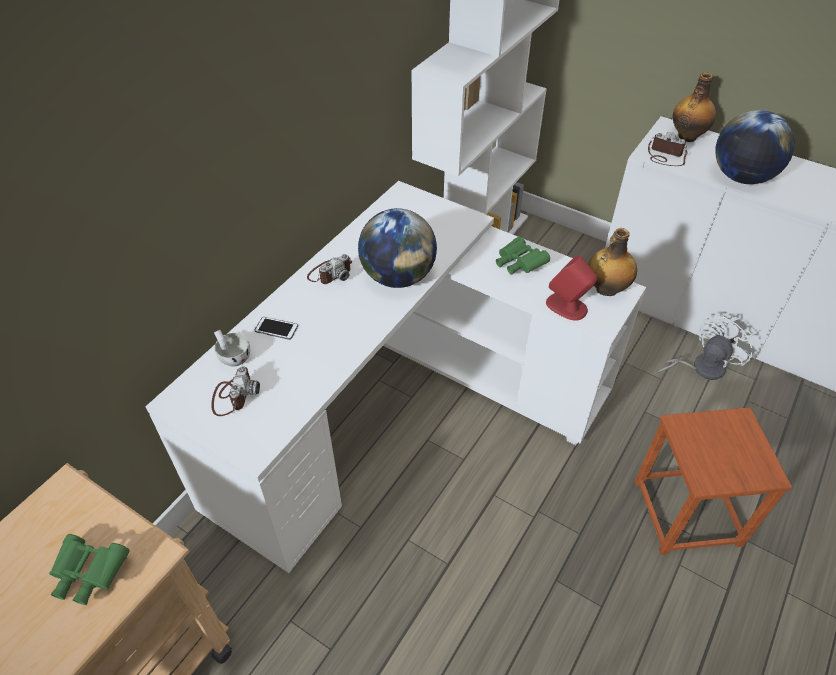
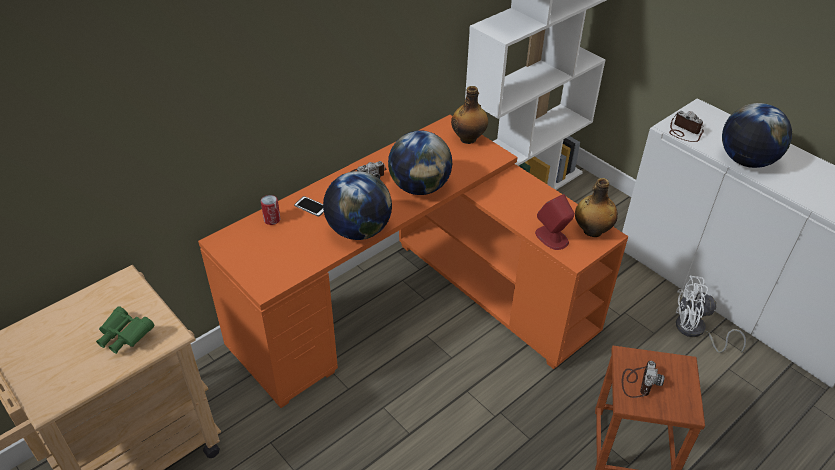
camera: 15 degrees right, 5 degrees down
(233, 356) = (272, 219): white cup -> can
(233, 396) = (262, 247): camera -> camera (638, 382)
(346, 347) = (358, 230): none -> globe
(402, 408) = (414, 306): white desk -> orange desk
(518, 264) = (525, 198): green binoculars -> none
(687, 136) = (713, 119): bottle -> bottle (468, 138)
(700, 367) = (695, 331): white fan -> white fan turned 150 degrees counterclockwise

